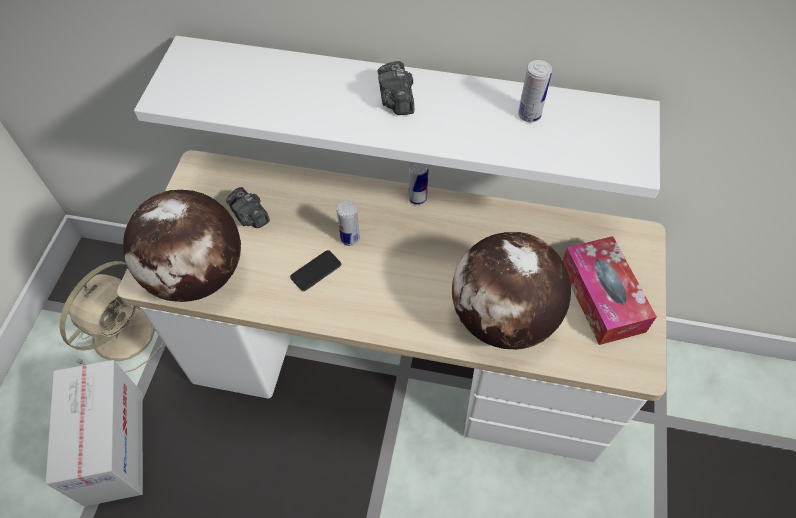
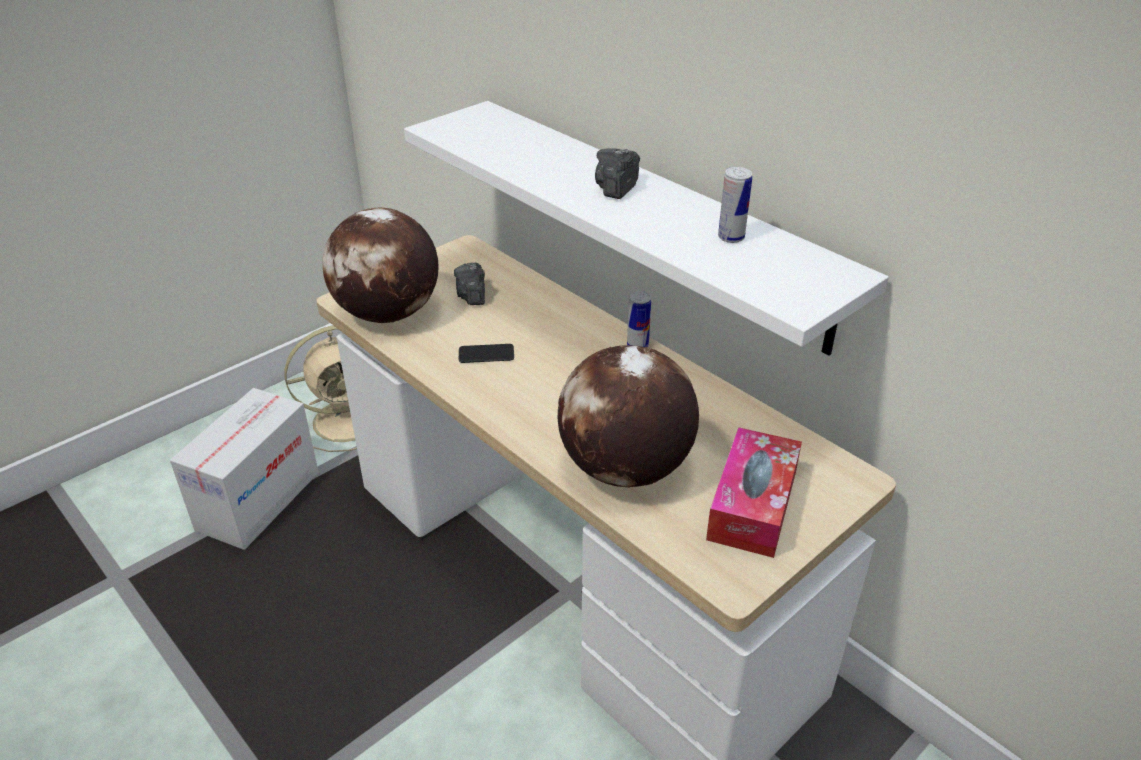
camera: 35 degrees right, 20 degrees down
(350, 238) = (541, 346): can -> none

